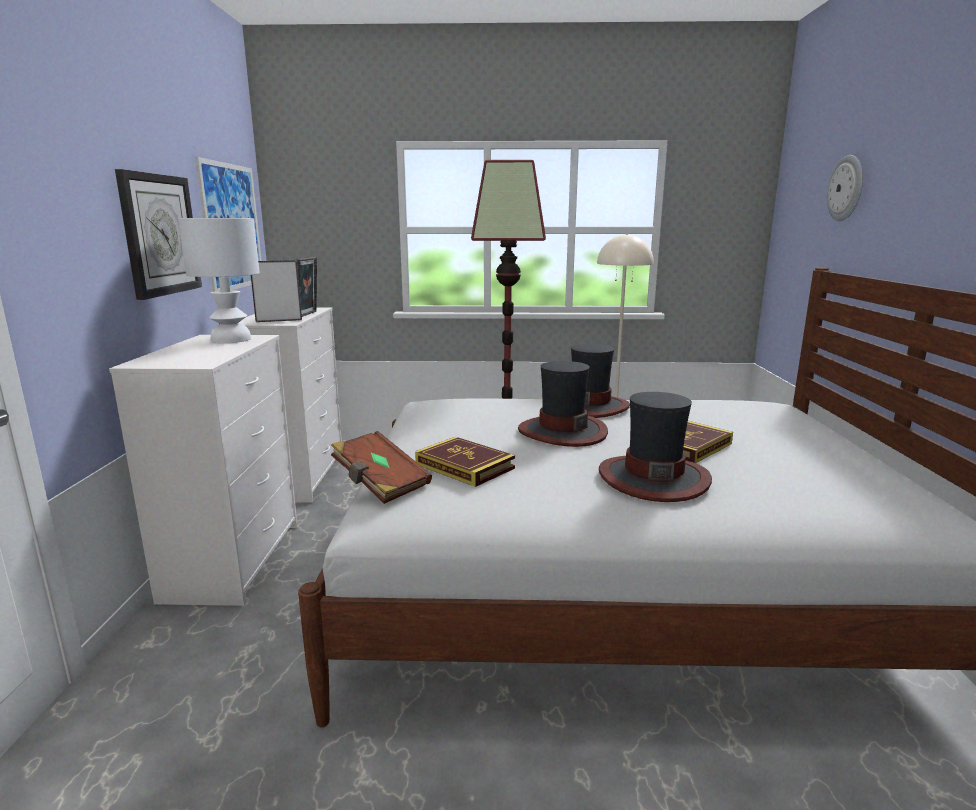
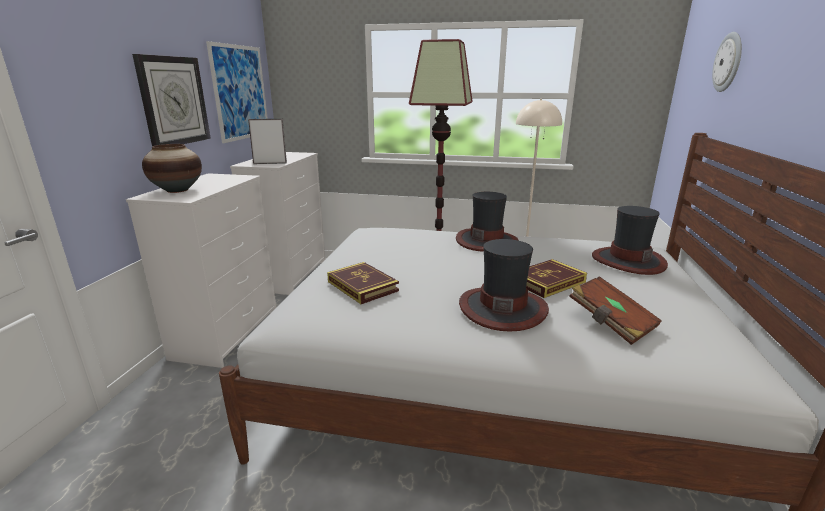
camera: 10 degrees right, 5 degrees up
(177, 355) = (178, 190): none -> vase
(232, 339) = (225, 178): white table lamp -> none
(309, 314) = (295, 158): picture frame -> none
(380, 483) = (295, 295): brown book -> brown book (610, 323)
(562, 431) = (452, 262): hat -> hat (627, 261)

